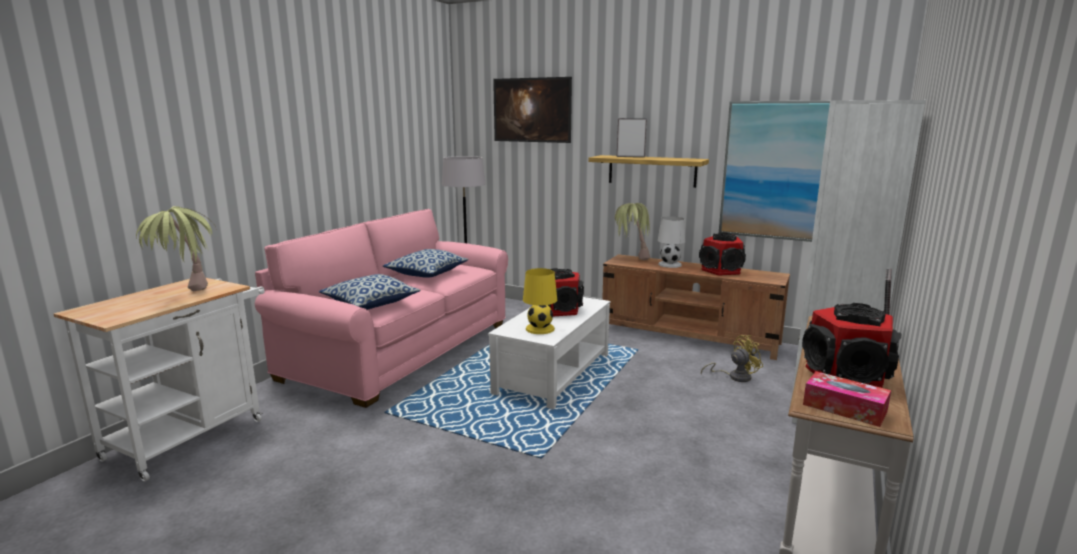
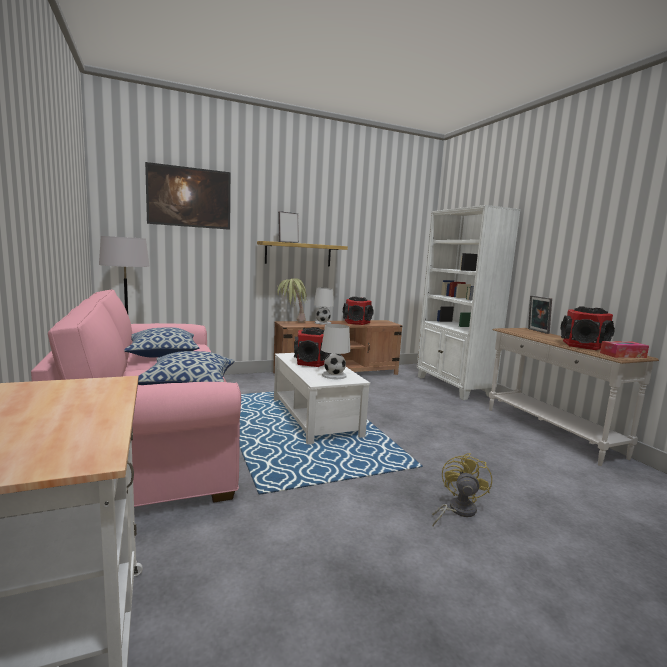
camera: 50 degrees left, 5 degrees down
(186, 296) = (93, 403): potted plant -> none
(540, 329) = (334, 375): yellow table lamp -> white table lamp
(735, 377) = (400, 387): yellow fan -> yellow fan (457, 510)
(777, 171) = (377, 254): picture -> none

